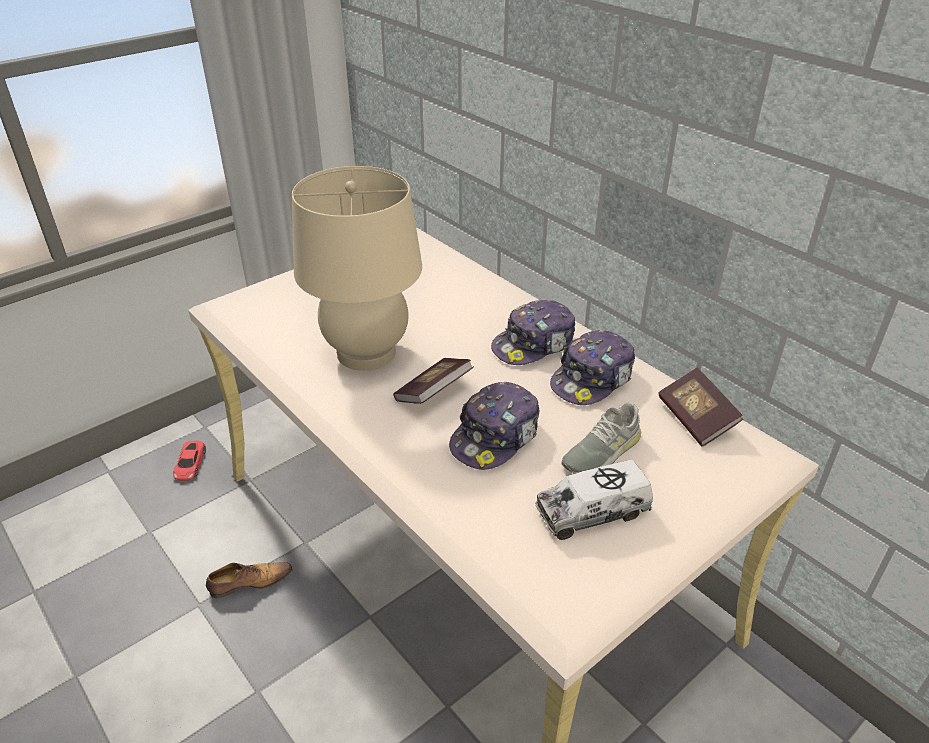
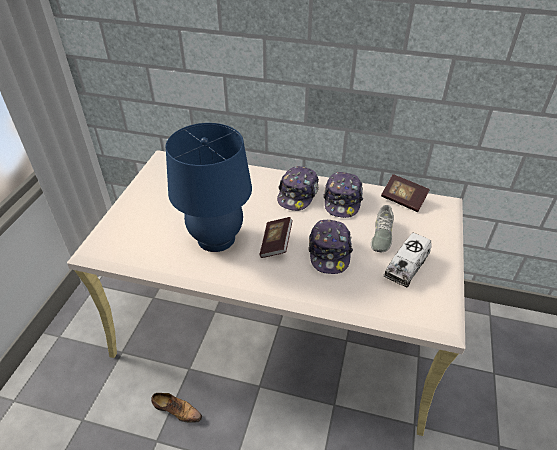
camera: 35 degrees left, 5 degrees up
(190, 464) = (71, 364): red toy car -> none
(249, 583) = (176, 410): shoe -> shoe turned 75 degrees clockwise
(366, 353) = (216, 238): beige table lamp -> blue table lamp

